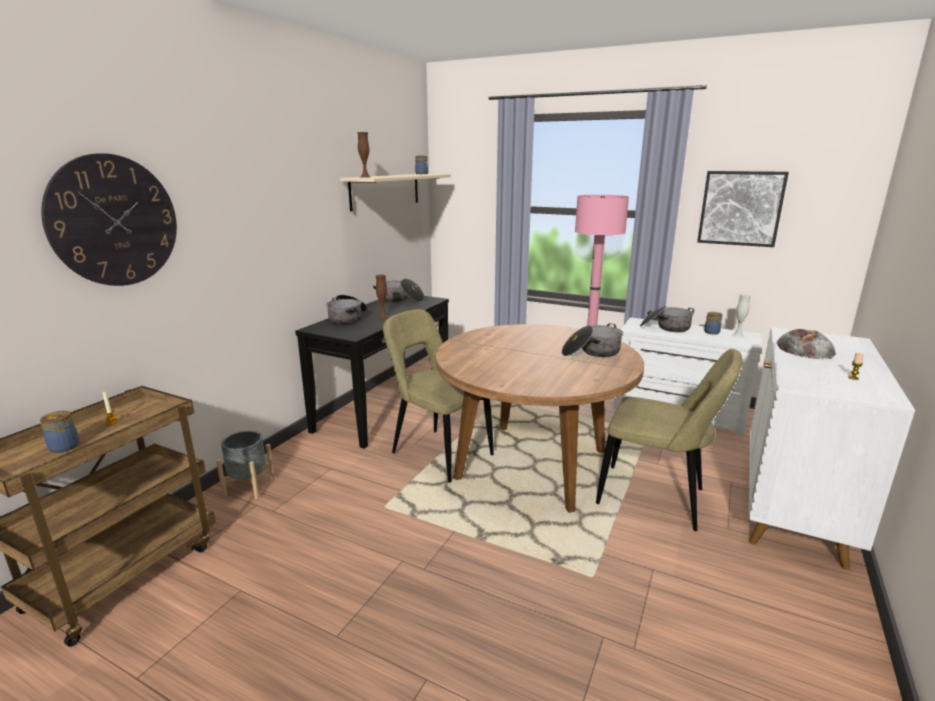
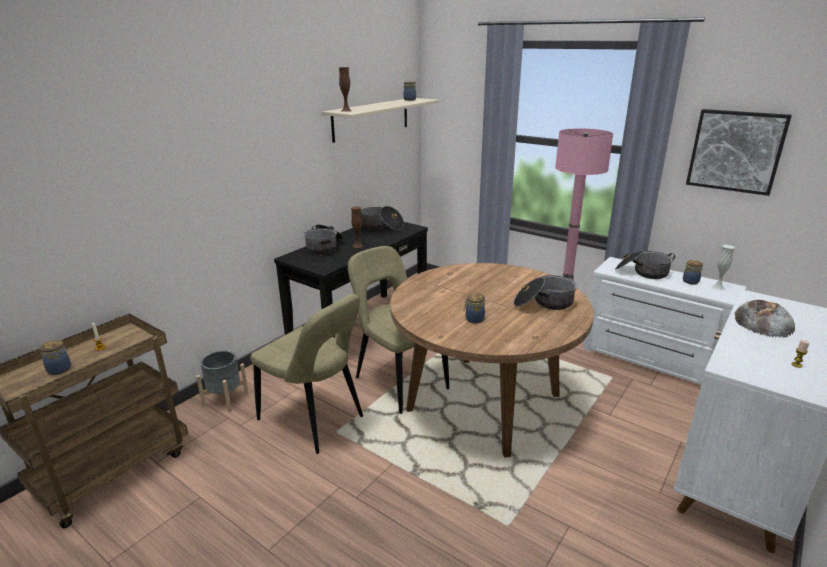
camera: 10 degrees right, 5 degrees up
(114, 221) = (104, 173): wall clock -> none
(529, 369) = (473, 319): none -> jar
(656, 498) = (596, 452): beige chair -> beige chair (314, 420)

